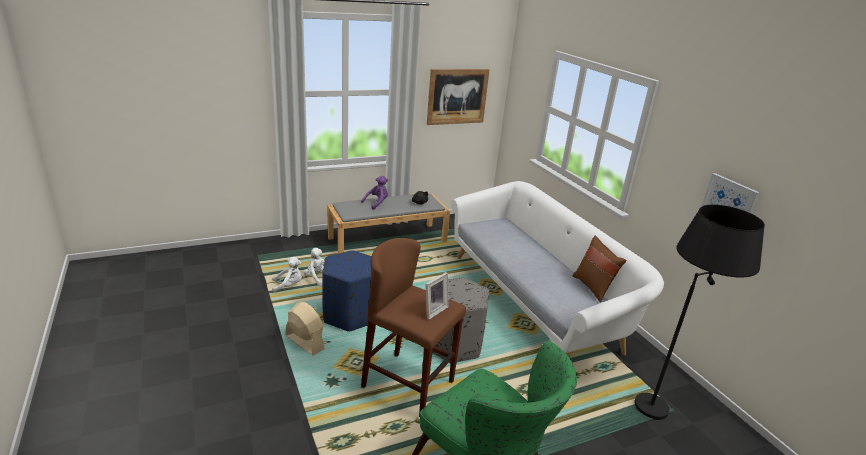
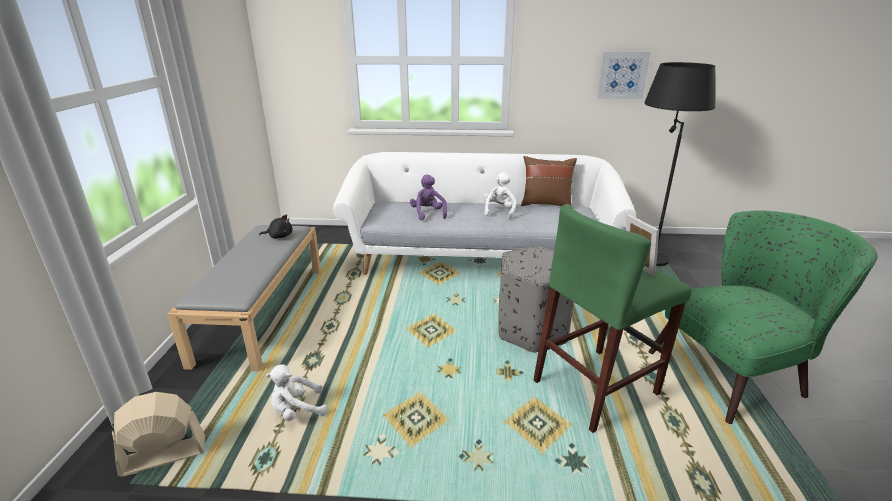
camera: 60 degrees left, 0 degrees up
(289, 285) = (286, 456): white plush toy -> white plush toy (499, 211)
(304, 342) = (465, 473): beige fan -> beige fan (163, 455)
(350, 314) = (422, 400): blue ottoman -> none
(376, 203) = (238, 266): purple plush toy -> purple plush toy (428, 214)
(408, 384) = (595, 387): brown stool -> green stool
(457, 96) = (223, 76): picture -> none

